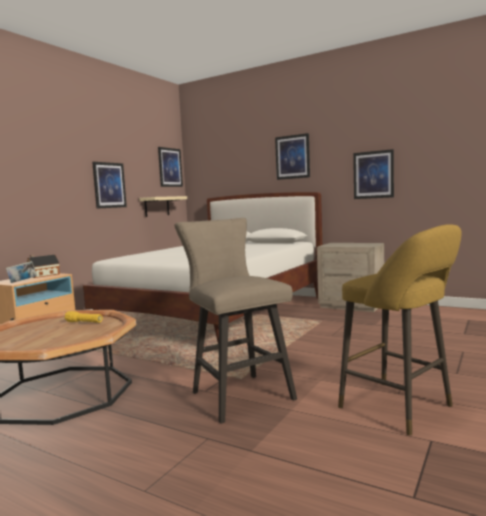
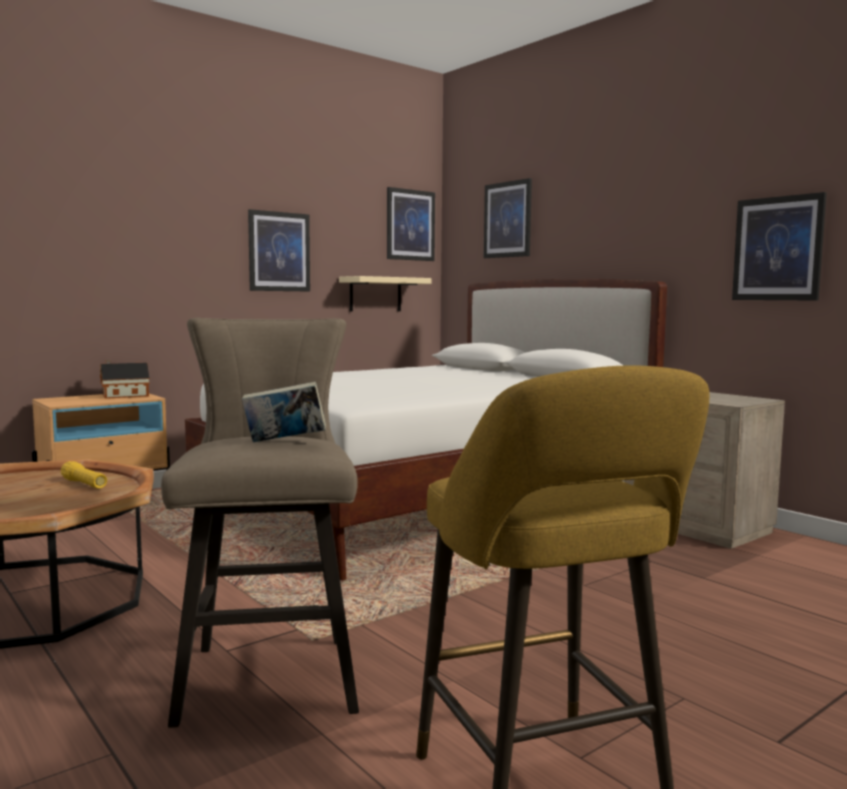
camera: 20 degrees right, 0 degrees up
(22, 281) = (75, 402): book -> book (284, 442)
(292, 157) = (621, 208): picture -> picture (507, 219)

